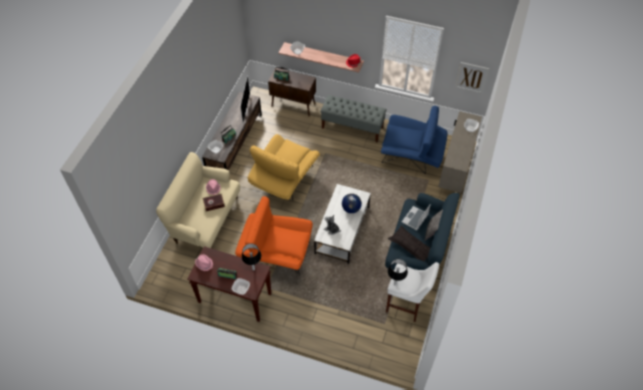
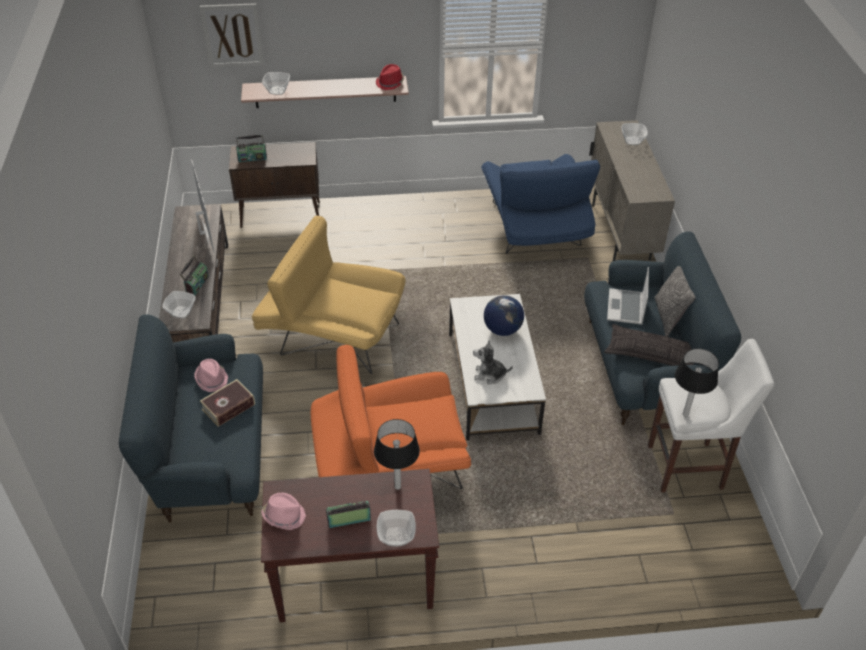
camera: 25 degrees left, 10 degrees down
(205, 219) = (211, 455): beige sofa -> blue sofa
(284, 180) = (332, 335): yellow armchair -> yellow armchair turned 105 degrees clockwise
(352, 127) = (408, 218): grey bench -> none
(412, 155) = (535, 230): blue armchair -> blue armchair turned 90 degrees clockwise
(471, 77) = (607, 50): picture -> picture (232, 35)

